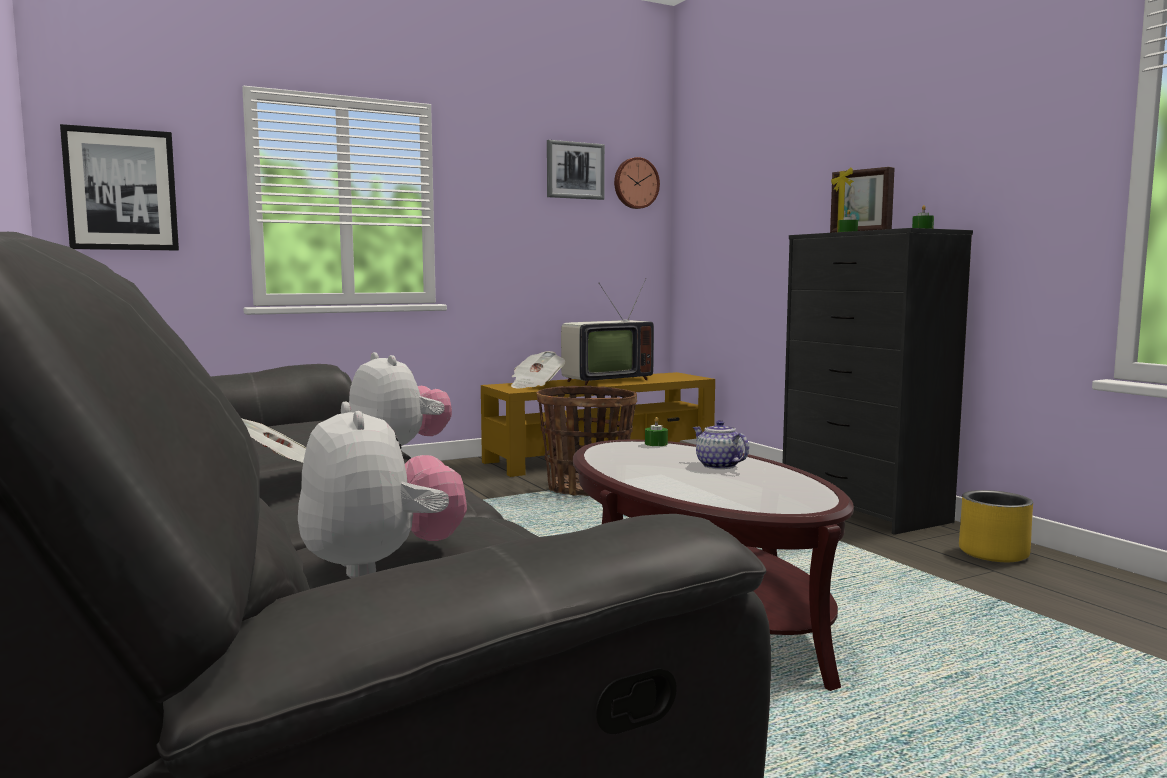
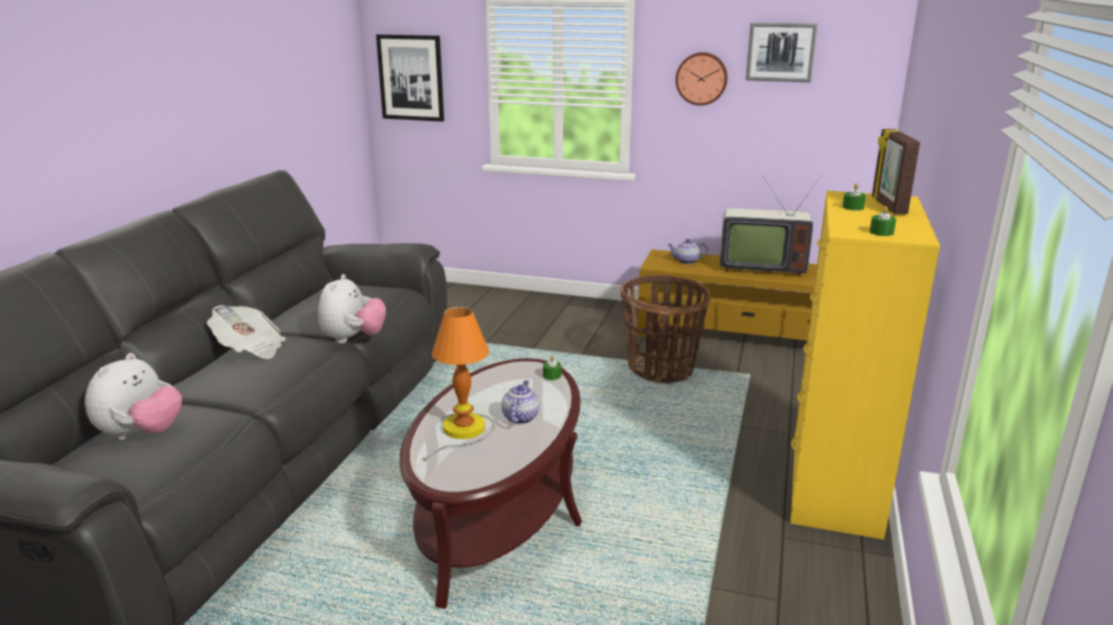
camera: 45 degrees right, 15 degrees up
(535, 385) = (686, 261): newspaper -> teapot
(635, 183) = (856, 63): wall clock -> wall clock (701, 78)
(702, 483) = (463, 430): none -> table lamp
(864, 509) = (834, 485): black dresser -> yellow dresser
(994, 553) = (827, 586): yellow planter -> none

